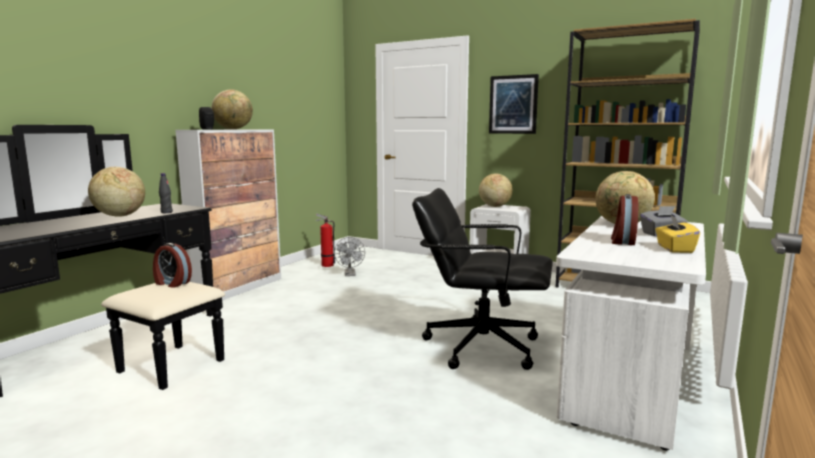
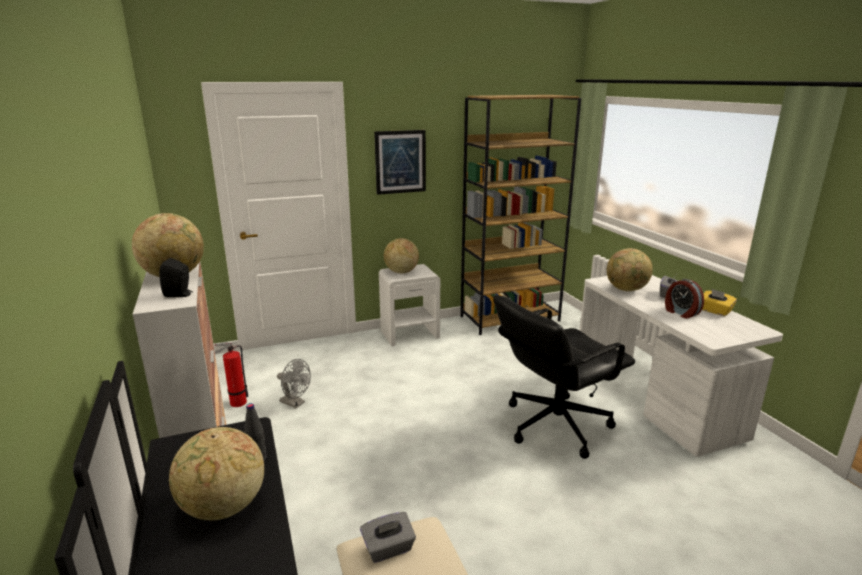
camera: 50 degrees left, 10 degrees up
(172, 283) = (388, 549): alarm clock -> grey tissue box

